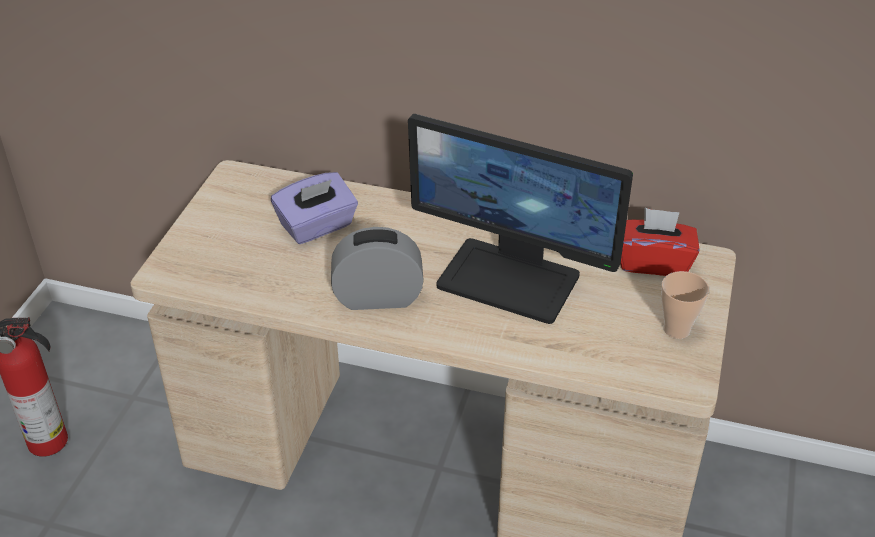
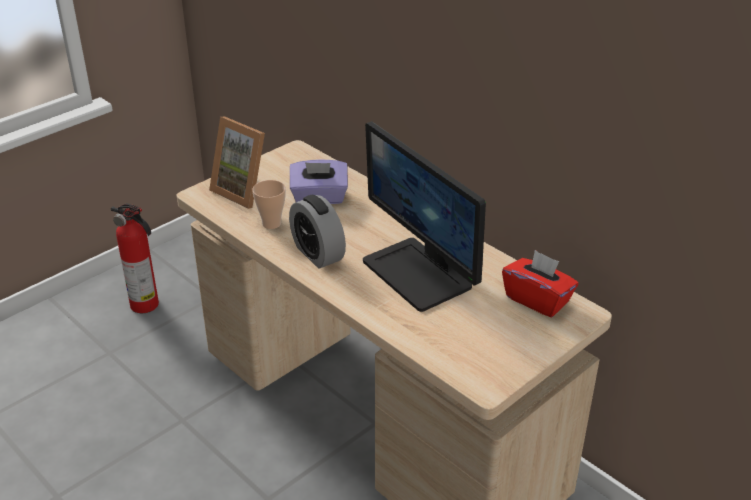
camera: 30 degrees right, 5 degrees down
(216, 249) = (244, 191): none -> picture frame
(378, 298) = (317, 253): alarm clock -> alarm clock turned 150 degrees counterclockwise
(676, 330) = (510, 350): cup -> cup (271, 223)

